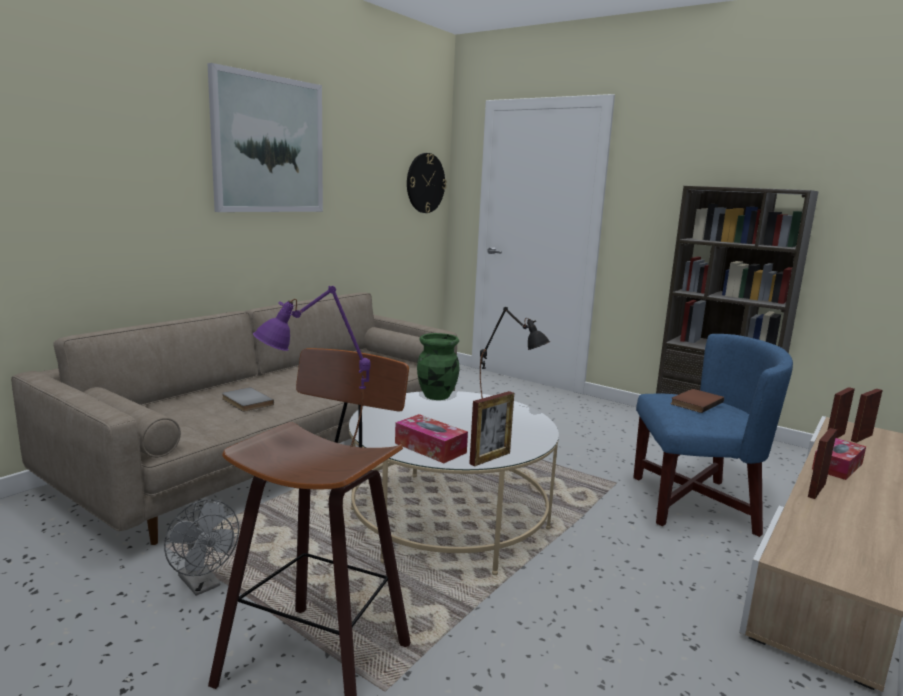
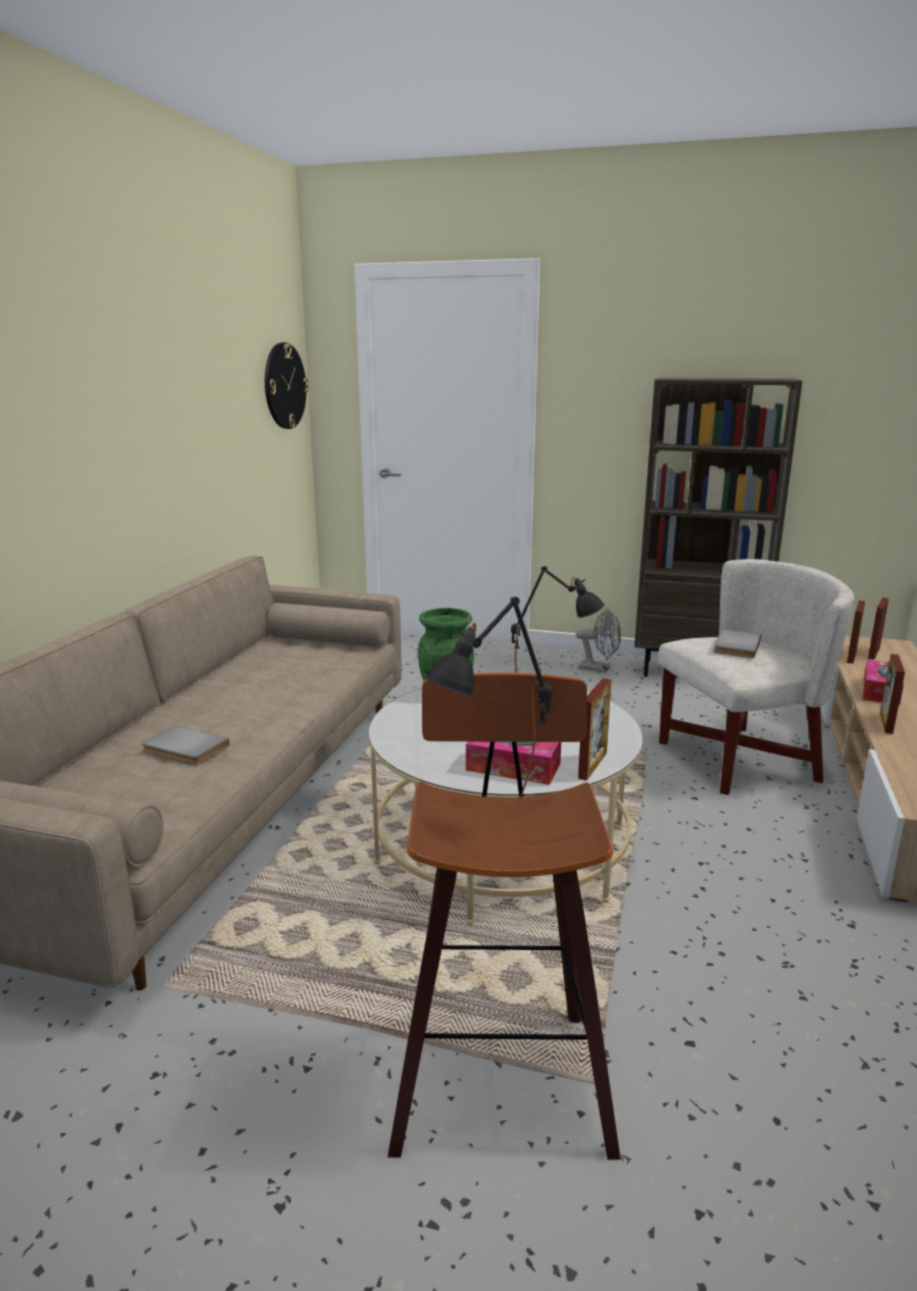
camera: 20 degrees left, 5 degrees up
(203, 585) = (264, 1024): grey fan -> grey fan (599, 669)
(269, 145) = (102, 352): picture -> none
(314, 455) = (492, 822): purple table lamp -> black table lamp
(694, 503) = (738, 760): blue armchair -> white armchair
(695, 402) = (734, 646): brown book -> grey book

